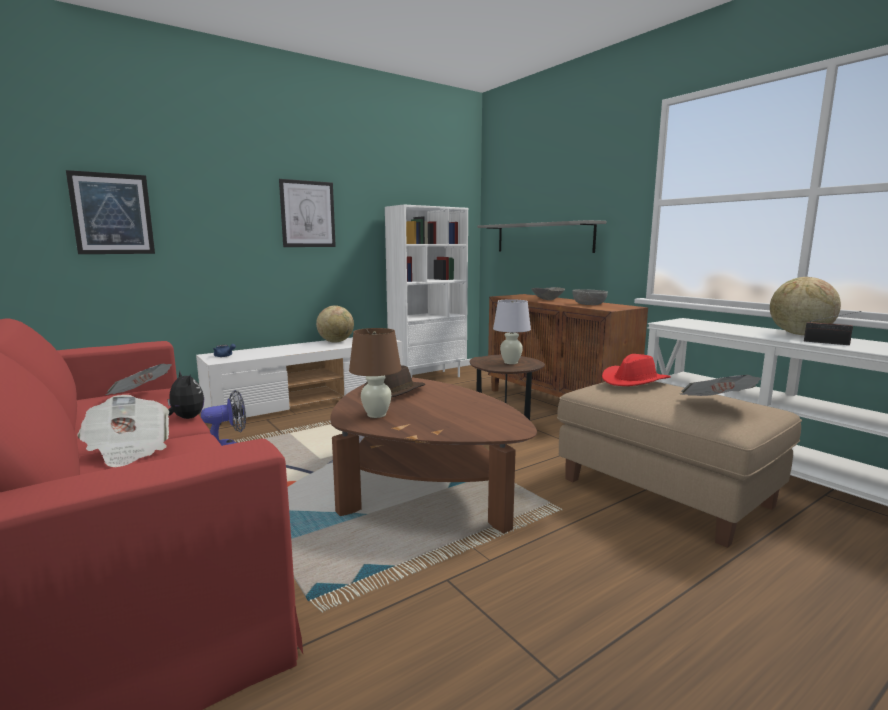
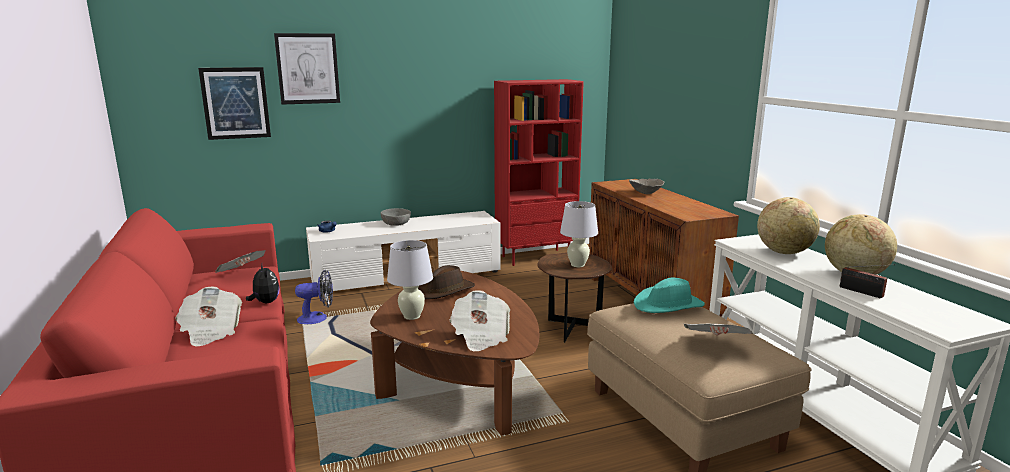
camera: 15 degrees right, 5 degrees up
(307, 214) = (413, 92): picture -> picture (308, 68)
(336, 342) = (436, 219): globe -> globe (784, 252)
(376, 414) = (412, 316): brown table lamp -> white table lamp
(428, 378) = (536, 257): white bookcase -> red bookcase
(468, 424) = (480, 336): none -> newspaper
(543, 237) = (661, 118): grey shelf -> none
(589, 304) = (679, 205): grey bowl -> grey bowl (396, 223)
(634, 381) = (668, 305): red hat -> turquoise hat

